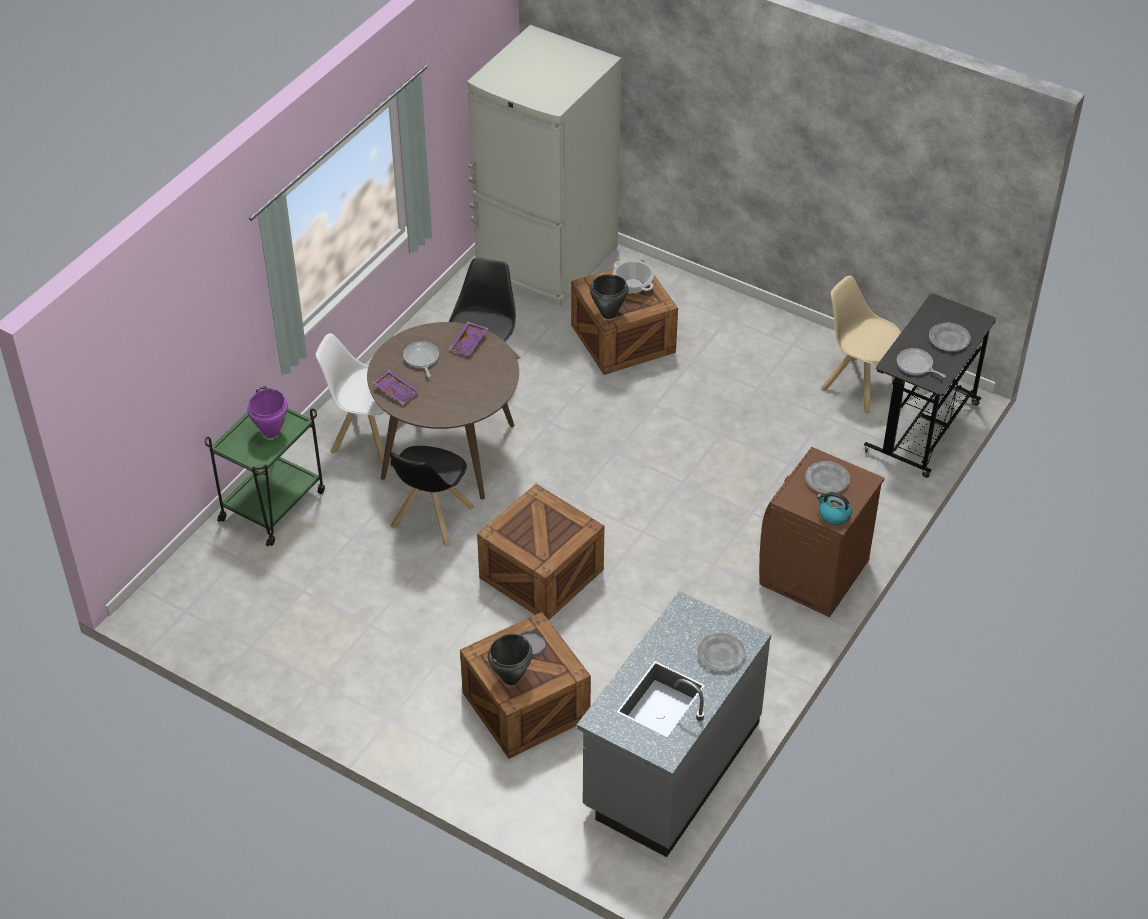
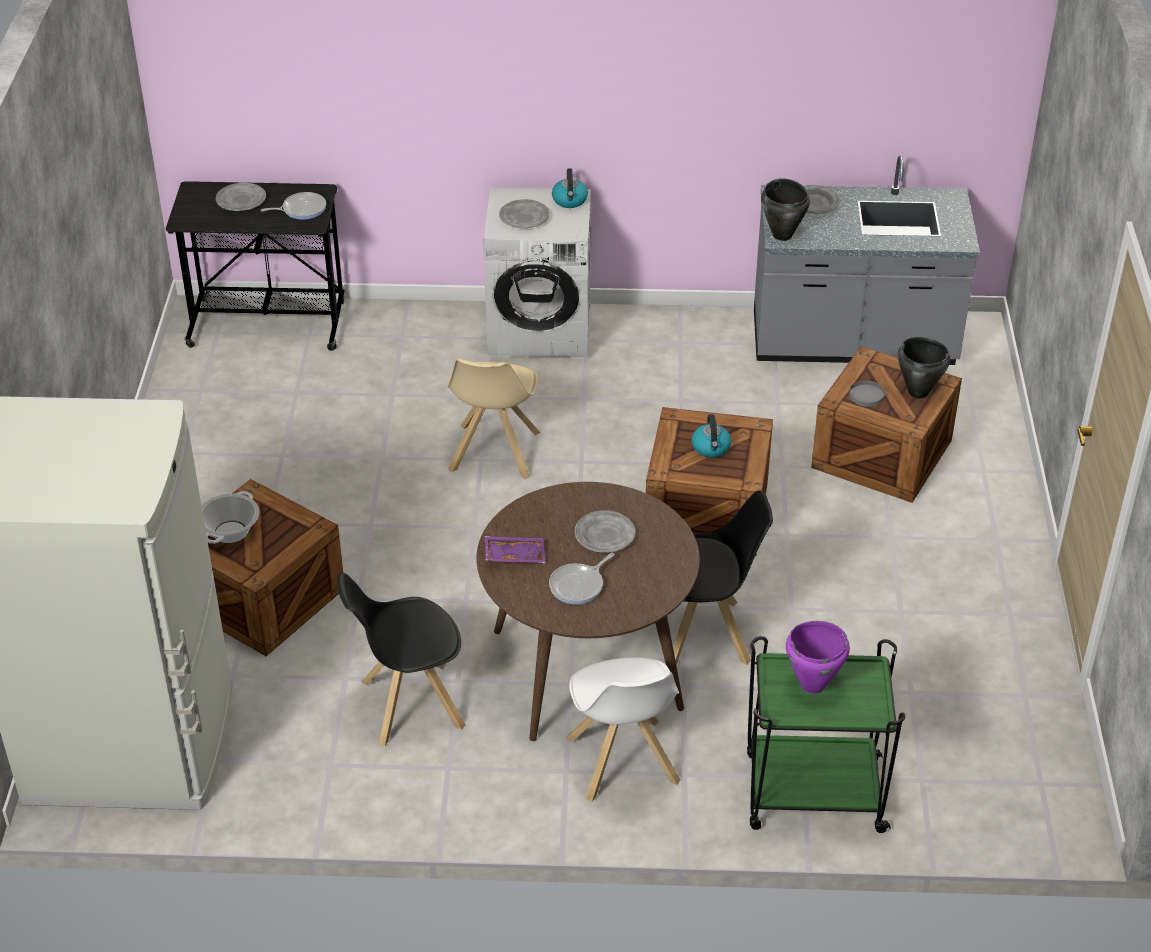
camera: 120 degrees left, 5 degrees down
(397, 391) = (654, 581): purple tray -> none
(453, 386) = (604, 535): none -> grey plate
(540, 530) = (711, 448): none -> kettle
(609, 314) = (303, 532): black cooking pot -> black cooking pot (782, 235)
(813, 573) = (540, 333): brown washing machine -> white washing machine
(858, 383) = (222, 385): beige chair -> beige chair (493, 453)
(916, 365) = (301, 209): frying pan -> frying pan turned 120 degrees counterclockwise

